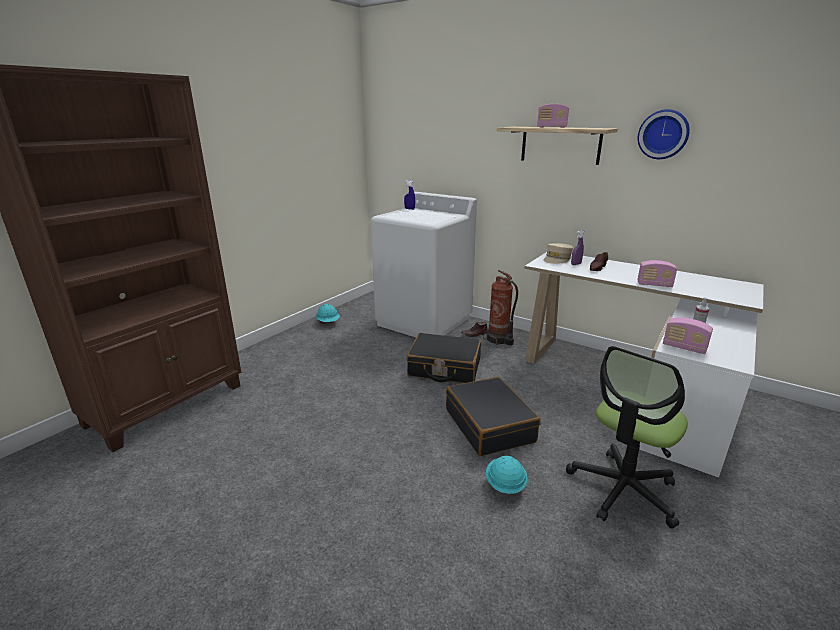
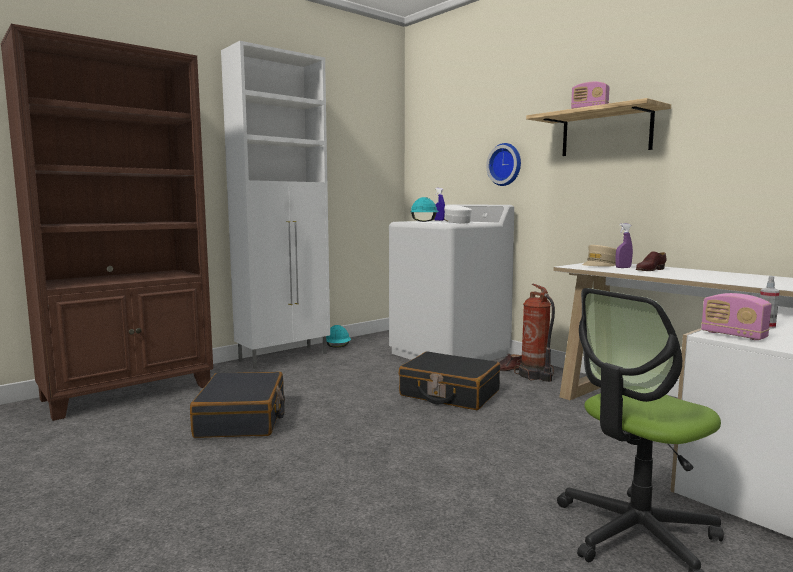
camera: 15 degrees right, 15 degrees down
(288, 340) = (285, 357): none -> white cabinet
(433, 219) = (455, 222): none -> white cap
(489, 425) = (476, 448): black suitcase -> black suitcase (242, 419)
(505, 485) = (464, 505): turquoise hard hat -> turquoise hard hat (424, 221)
(654, 285) = (719, 280): radio -> none
(663, 134) = (728, 103): wall clock -> wall clock (506, 164)

